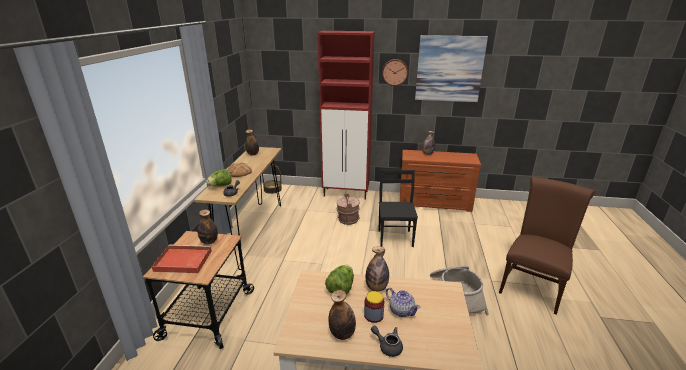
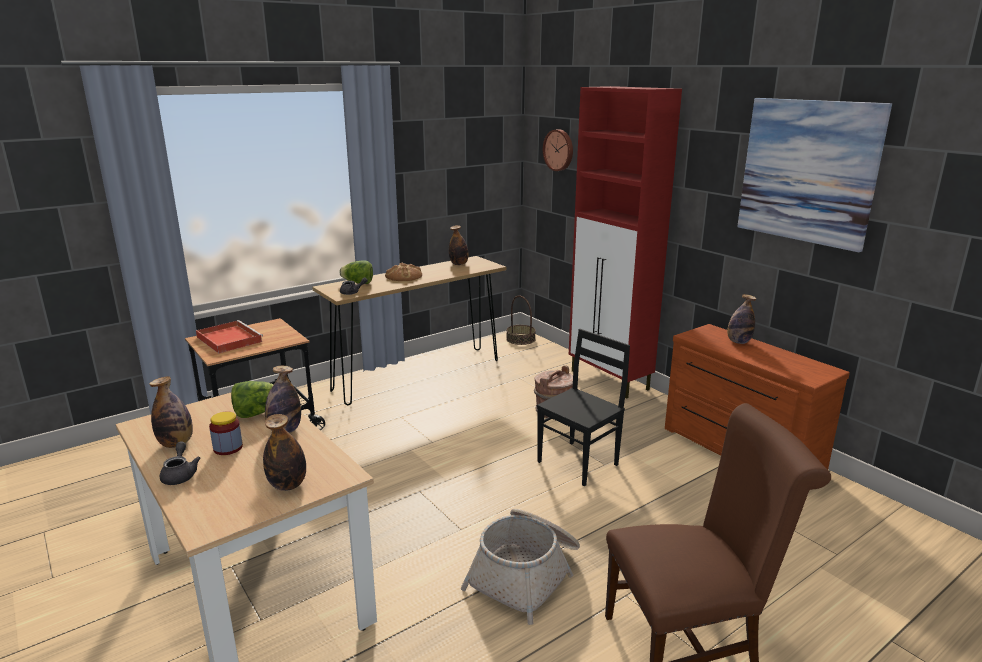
camera: 45 degrees right, 5 degrees down
(209, 242) = (275, 334): bottle -> bottle (288, 485)
(395, 72) = (710, 168): wall clock -> wall clock (559, 150)
(401, 310) = (257, 460): teapot -> none

